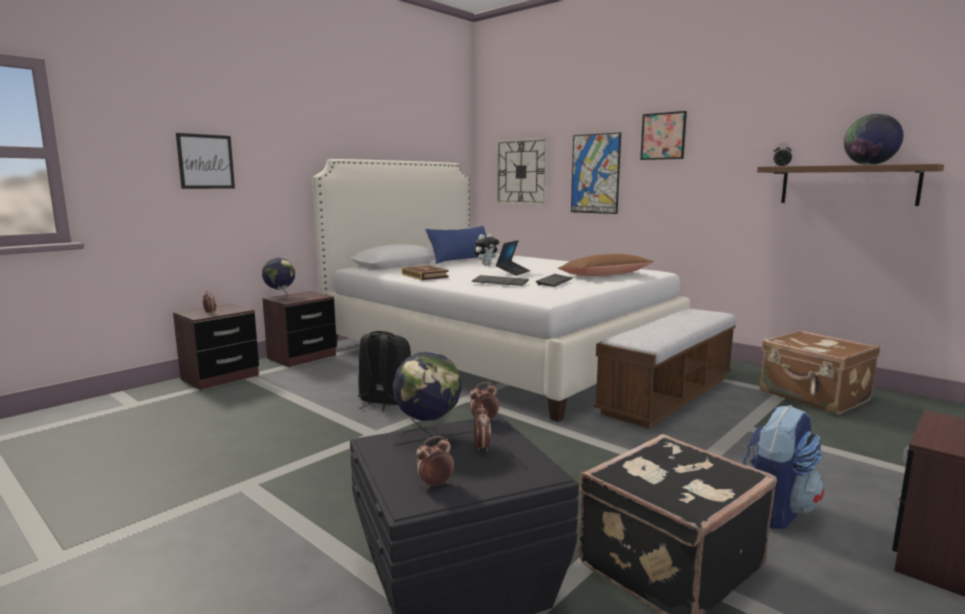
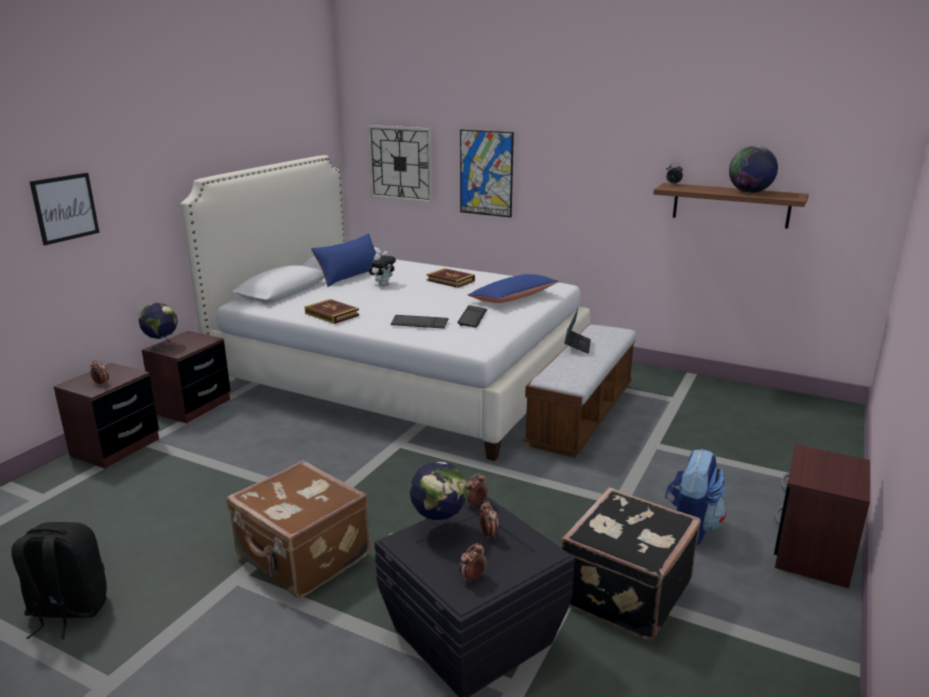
camera: 15 degrees left, 10 degrees up
(384, 401) = (317, 458): black backpack -> black backpack (67, 611)
(513, 272) = (421, 300): laptop -> laptop (577, 345)
(550, 265) = (450, 281): none -> book
(605, 275) = (513, 298): brown pillow -> blue pillow
(663, 136) = (558, 141): picture -> none
(813, 397) = (702, 402): brown suitcase -> brown suitcase (302, 558)

